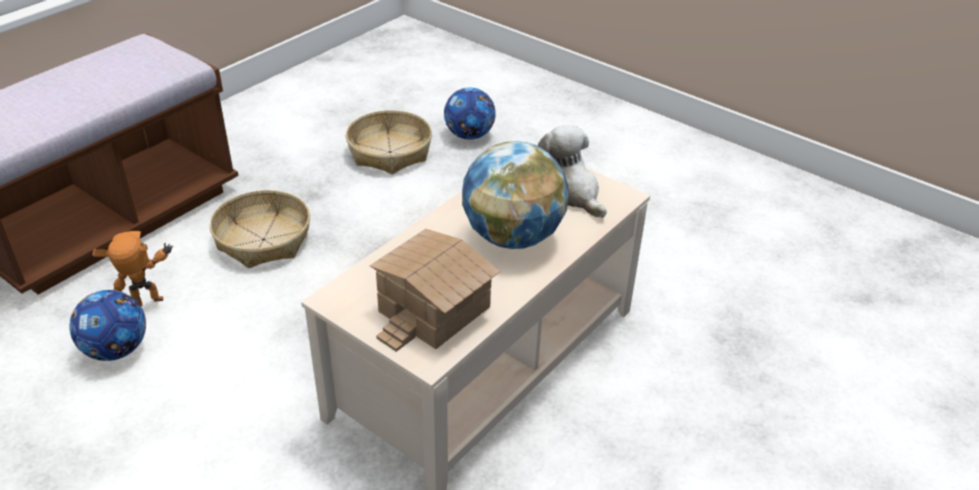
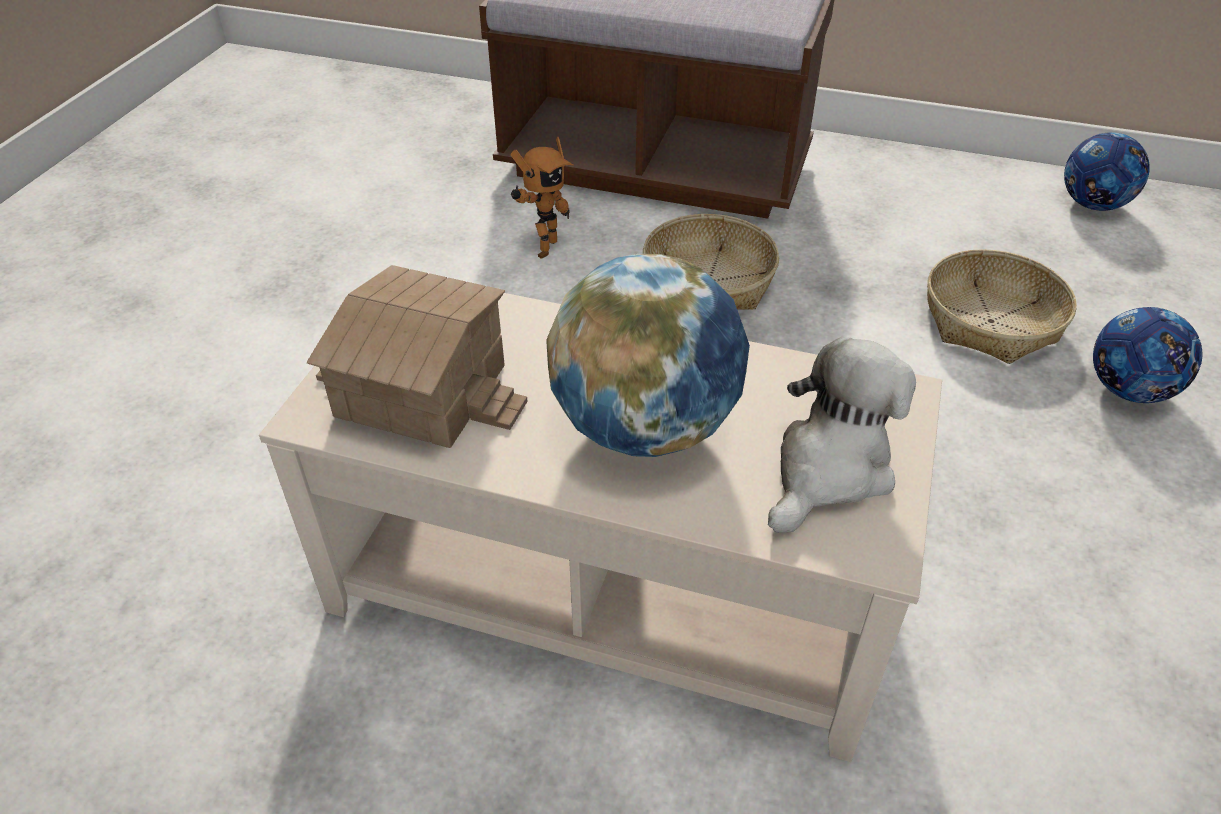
camera: 70 degrees right, 5 degrees up
(116, 350) = (466, 254): football -> football (1093, 204)
(150, 305) = (543, 248): toy robot -> toy robot turned 75 degrees clockwise

